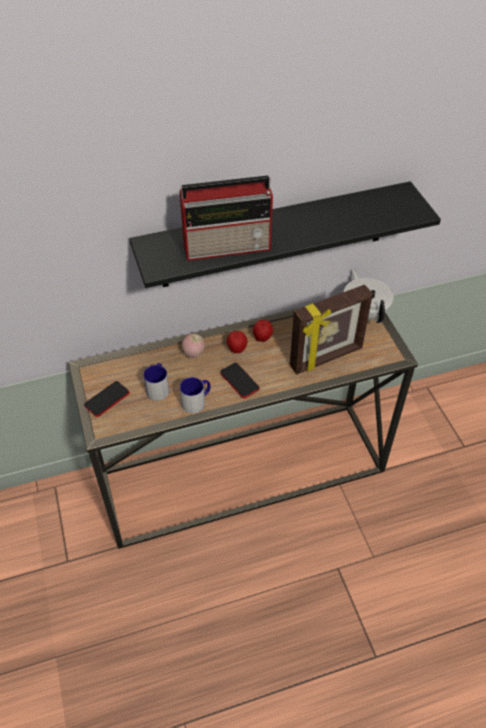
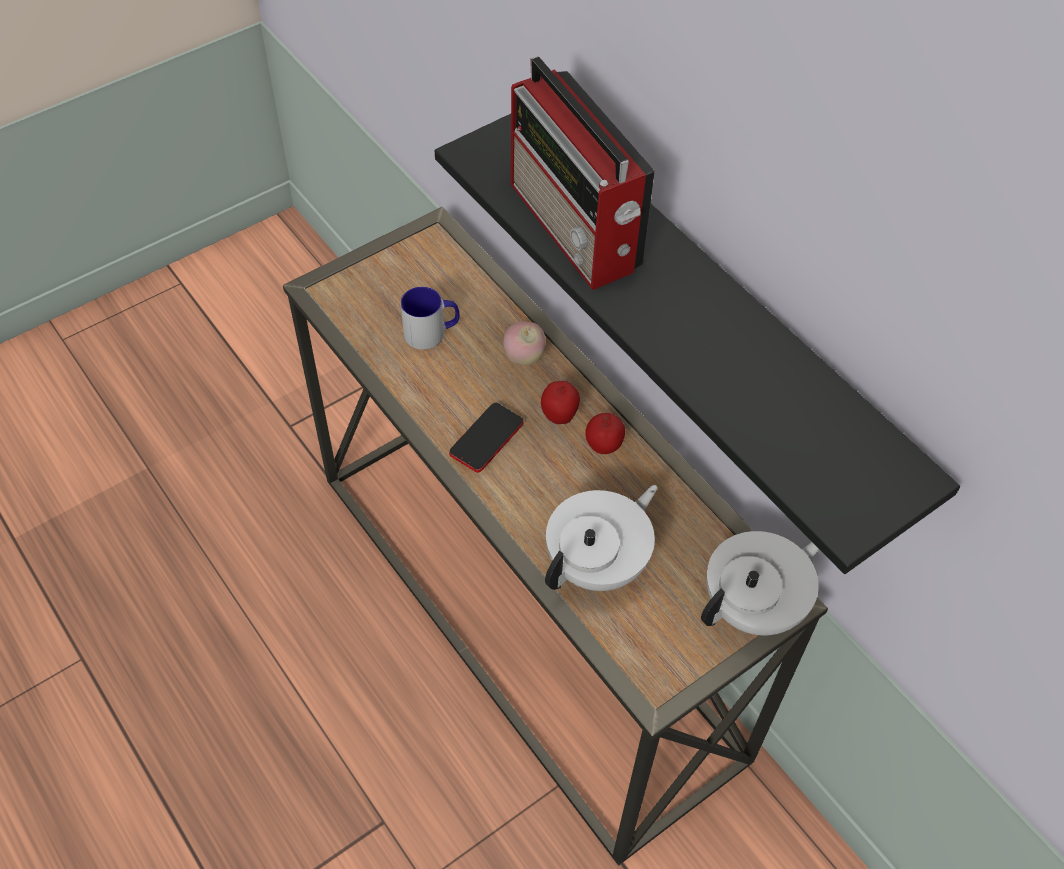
camera: 70 degrees right, 5 degrees up
(107, 399) = (383, 276): phone -> none
(197, 401) = (419, 391): mug -> none
(326, 358) = (598, 563): picture frame -> white teapot

